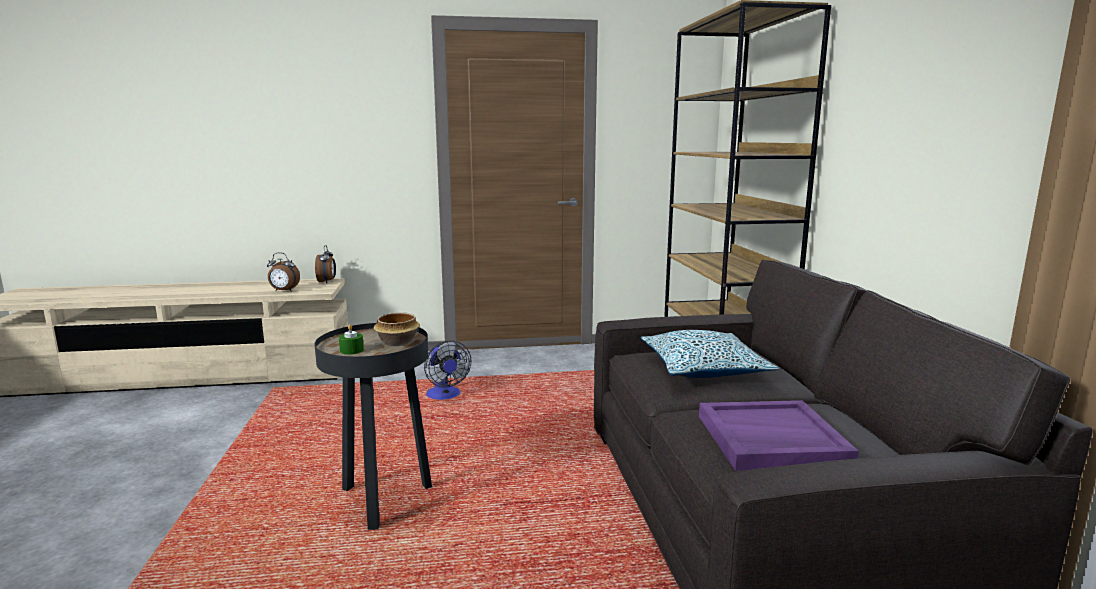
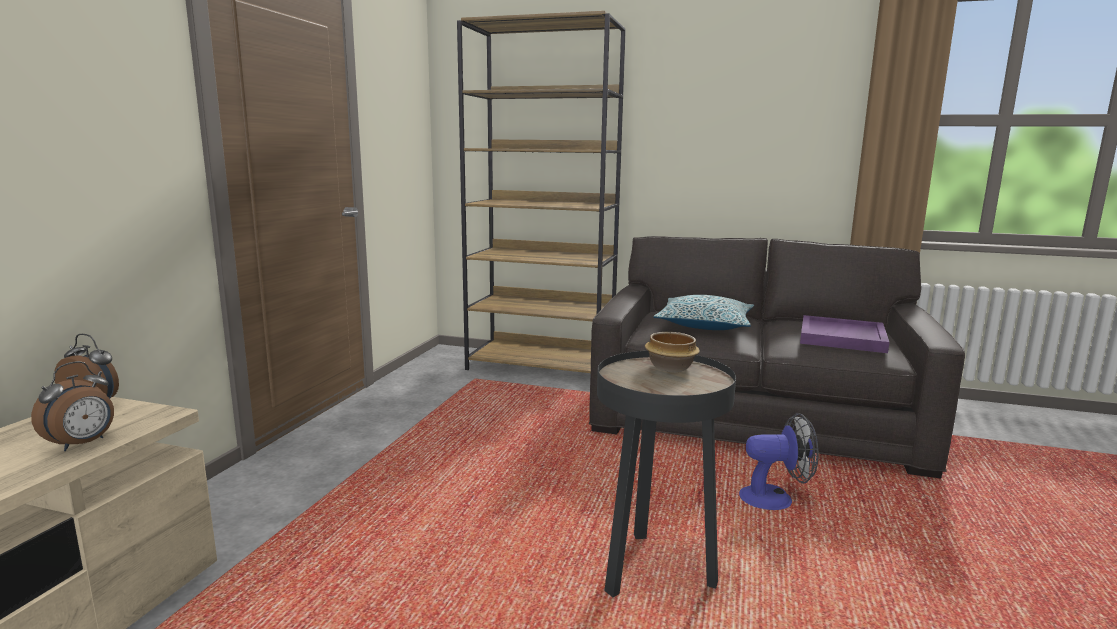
camera: 65 degrees left, 0 degrees up
(351, 350) = (688, 387): green candle -> none
(445, 396) = (407, 487): fan -> fan (775, 498)

